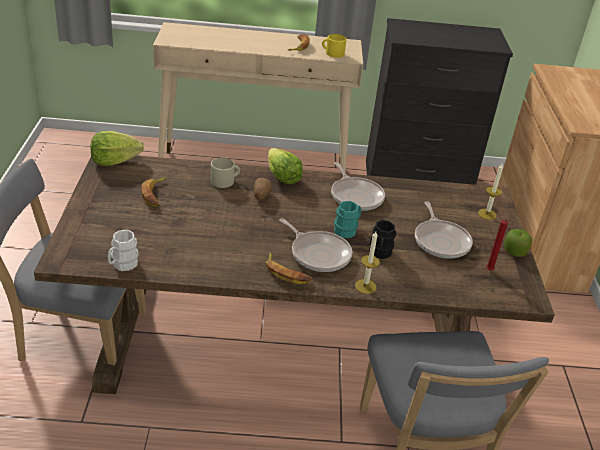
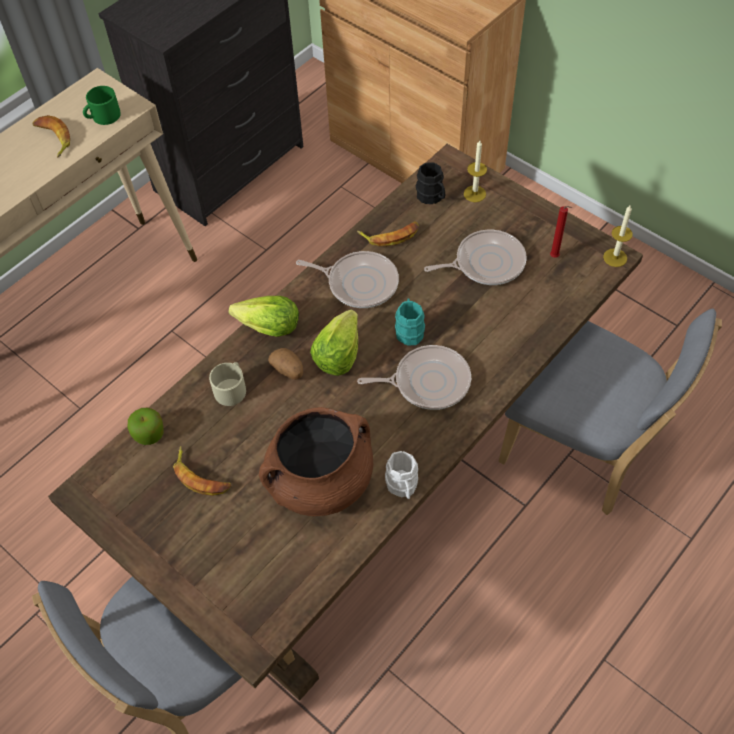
camera: 45 degrees left, 20 degrees up
(114, 161) = (92, 483): lettuce -> lettuce (338, 355)
(122, 264) = (308, 582): white mug -> white mug (402, 487)
(197, 240) = (320, 482): none -> brown cooking pot
(286, 273) = (436, 430): banana -> banana (390, 236)
(332, 53) = (103, 116): yellow mug -> green mug
(365, 286) = (505, 374): candle -> candle (615, 257)
(380, 253) = (466, 327): black mug -> black mug (432, 197)
(441, 241) = (486, 263): frying pan -> frying pan turned 45 degrees counterclockwise
(514, 252) = (544, 216): apple -> apple (149, 434)

